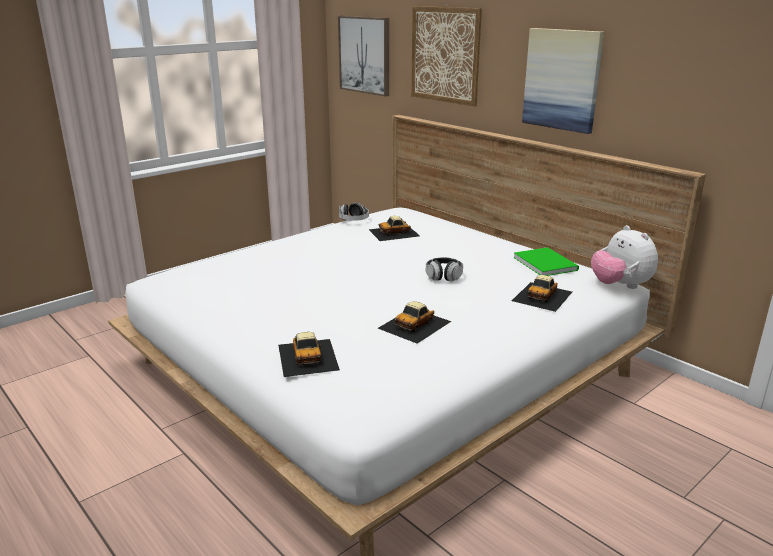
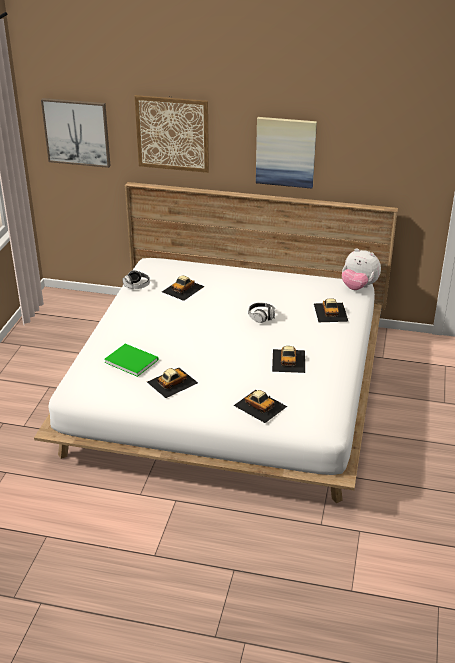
camera: 35 degrees left, 10 degrees up
(251, 300) = (172, 382): none -> toy car
(545, 263) = (305, 284): green book -> green book (131, 360)

